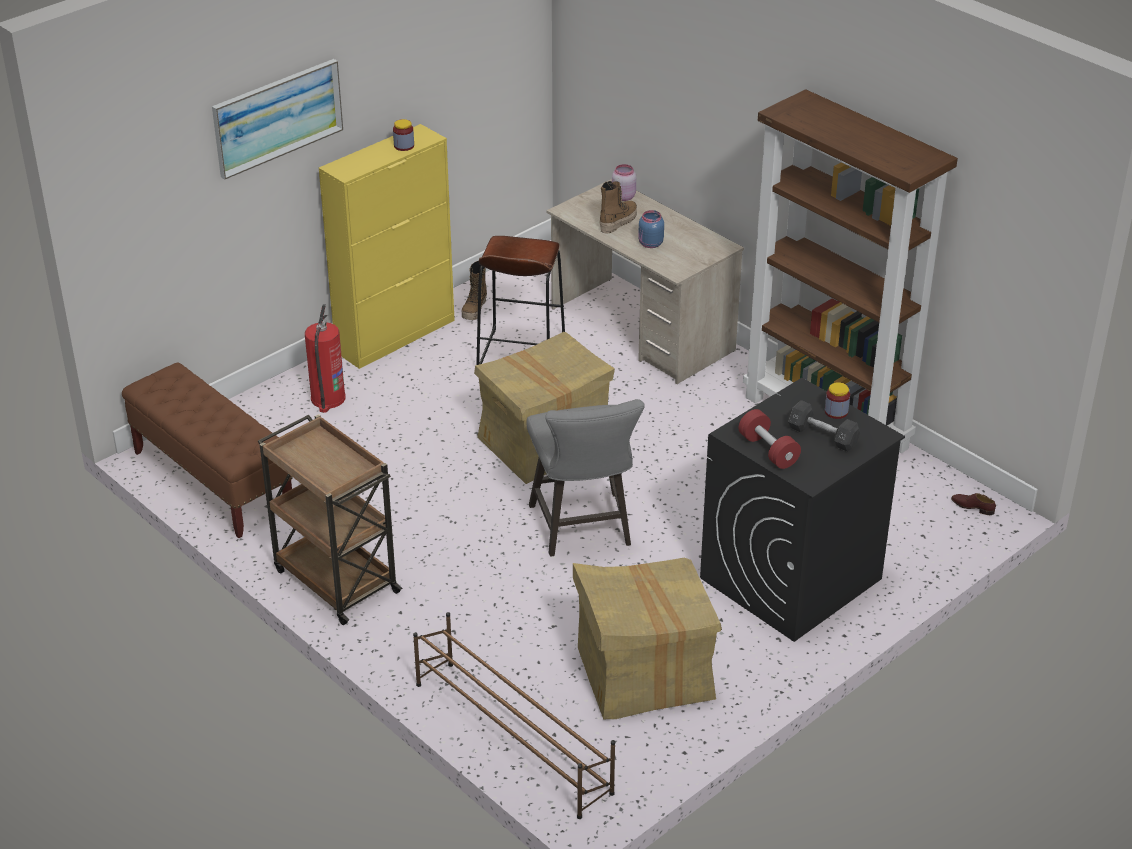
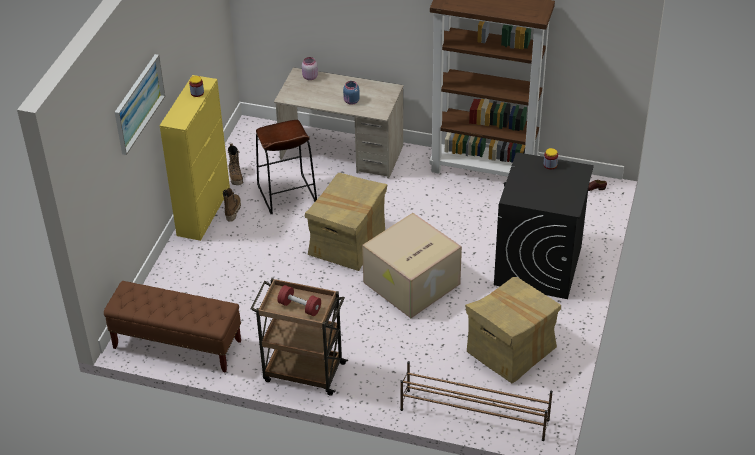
camera: 30 degrees left, 5 degrees up
(327, 399) = (199, 267): fire extinguisher -> none
(583, 530) = (411, 284): grey stool -> cardboard box
(618, 222) = (321, 94): boot -> boot (232, 210)
(768, 450) = (536, 200): red dumbbell -> red dumbbell (299, 307)
(822, 436) = (555, 181): black dumbbell -> none

